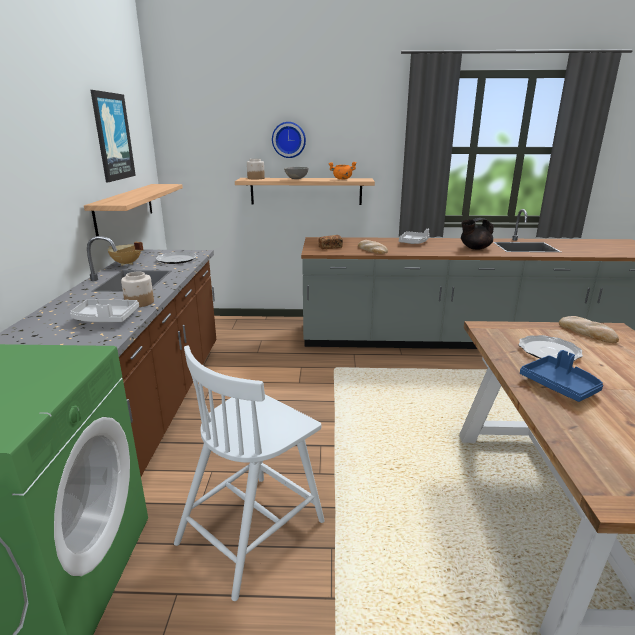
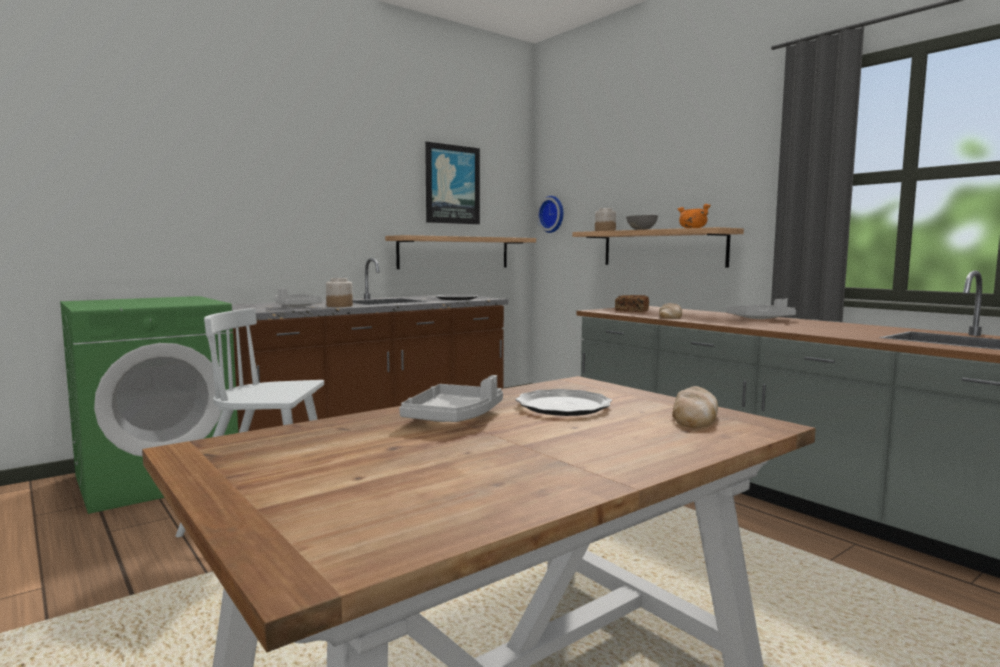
camera: 50 degrees right, 15 degrees down
(126, 263) = (417, 297): beige cooking pot -> none
(289, 140) = (647, 184): wall clock -> wall clock (552, 214)
(474, 248) = (835, 330): black teapot -> none
(560, 385) = (454, 417): blue tray -> grey tray

